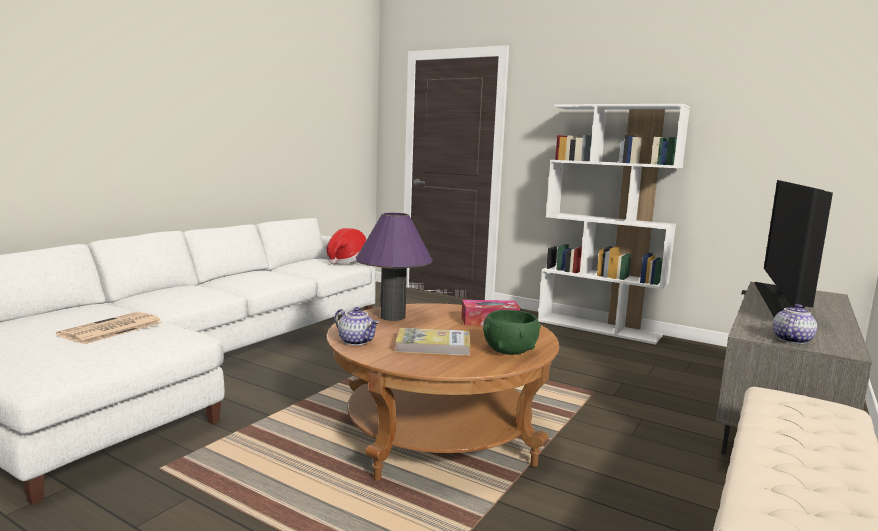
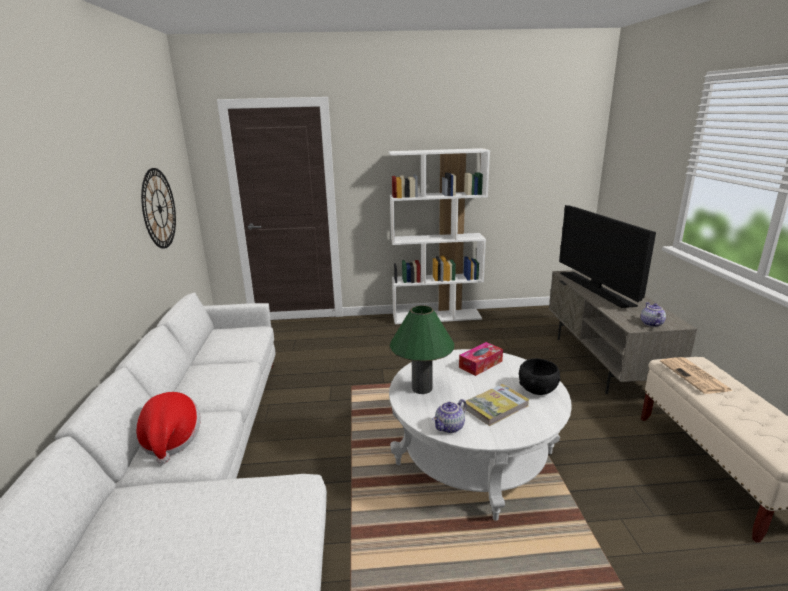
camera: 35 degrees left, 10 degrees up
(111, 329) = (223, 521): newspaper -> newspaper (695, 376)
(311, 137) = (159, 208): none -> wall clock
(346, 261) = (250, 328): hat -> hat (171, 440)
(357, 341) = (450, 427): teapot -> teapot turned 135 degrees clockwise
(392, 317) = (422, 388): purple table lamp -> green table lamp
(438, 434) = (474, 458): brown coffee table -> white coffee table
(509, 350) = (537, 389): green bowl -> black bowl

